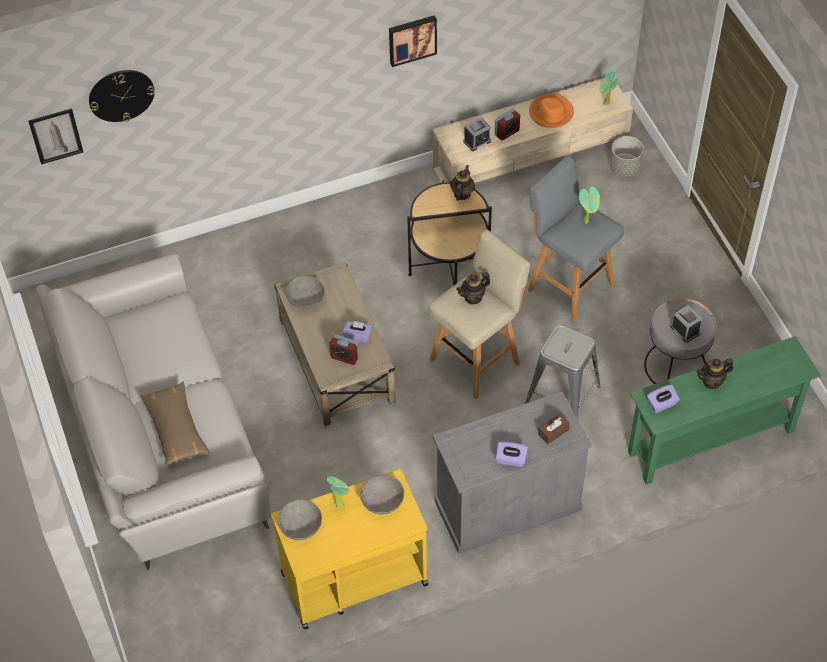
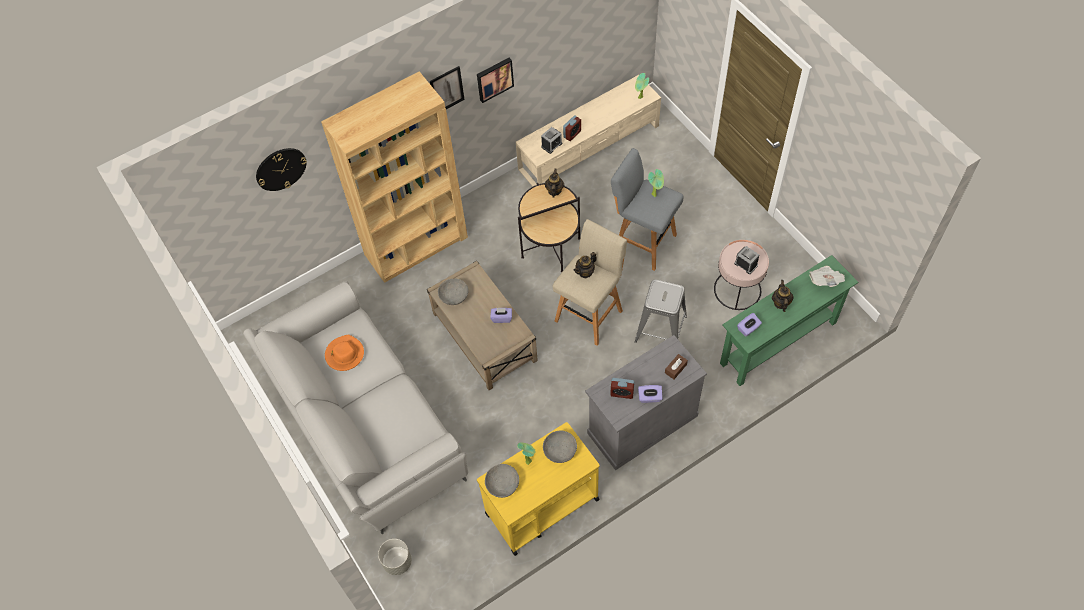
camera: 10 degrees left, 5 degrees up
(56, 136) = (234, 211): picture -> picture (447, 90)
(176, 429) = (381, 422): brown pillow -> none
(281, 236) = (416, 245): none -> brown bookcase
(344, 357) = (496, 337): alarm clock -> alarm clock (622, 393)
(551, 113) = (601, 112): orange hat -> orange hat (344, 354)
(624, 168) = (660, 142): grey planter -> grey planter (397, 562)
(674, 366) = (737, 290): grey side table -> pink side table
(712, 381) = (780, 303): teapot -> teapot turned 120 degrees clockwise
(777, 366) = (825, 281): none -> newspaper

